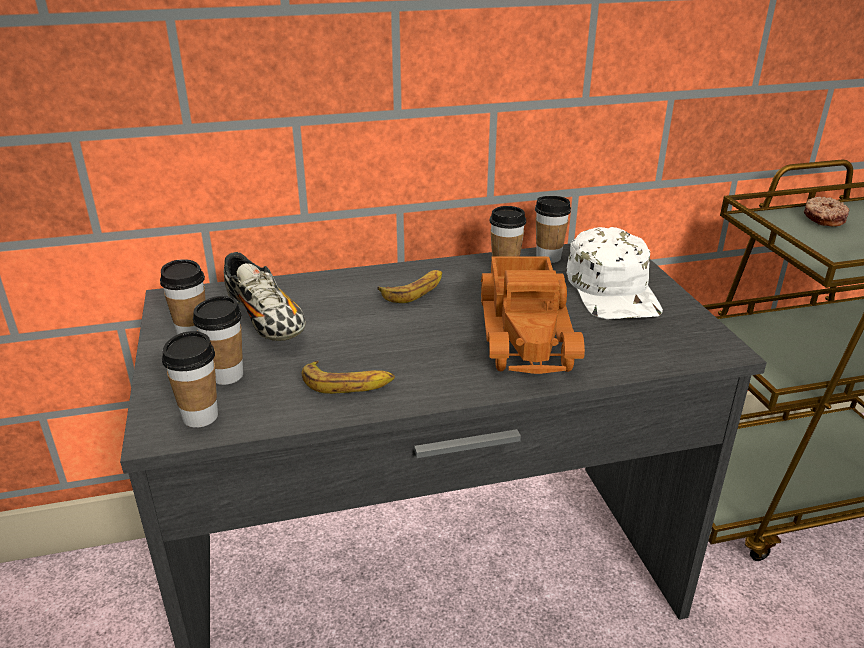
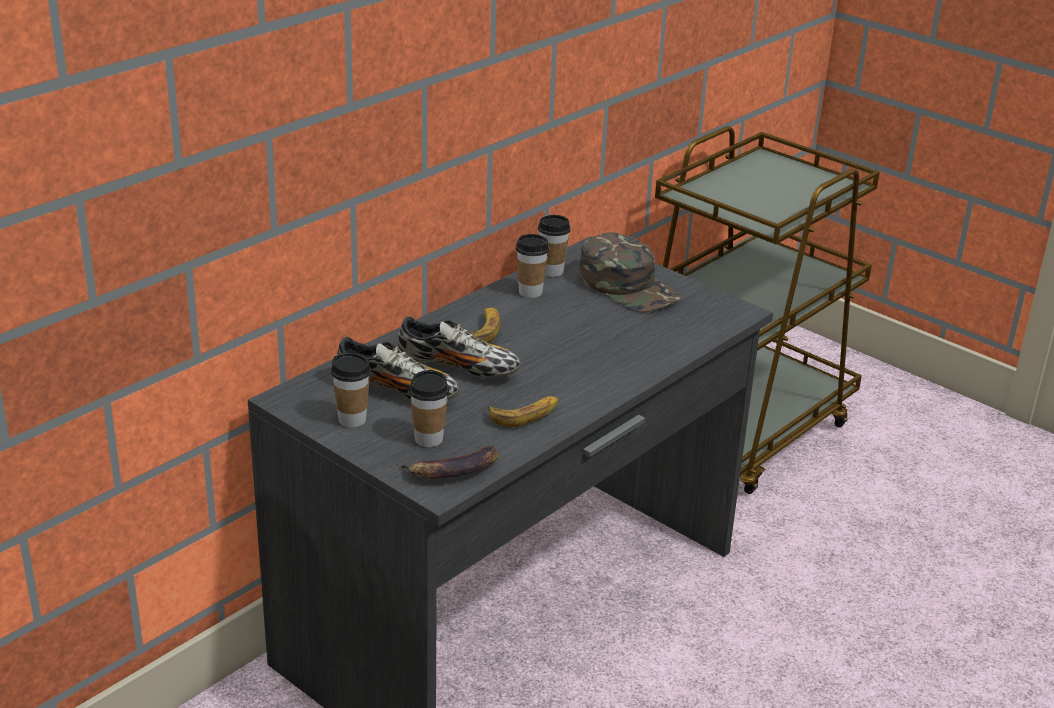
camera: 35 degrees left, 0 degrees up
(200, 417) = (452, 471): cup -> banana
(348, 317) = (458, 368): none -> shoe
(528, 331) = (604, 337): toy truck -> none
(613, 290) = (628, 286): white cap -> green cap
(823, 218) = (731, 182): donut -> none

